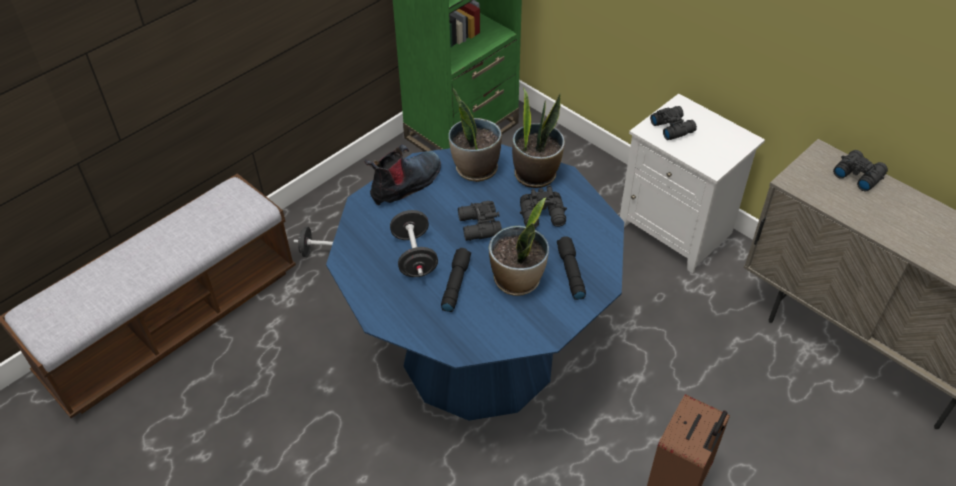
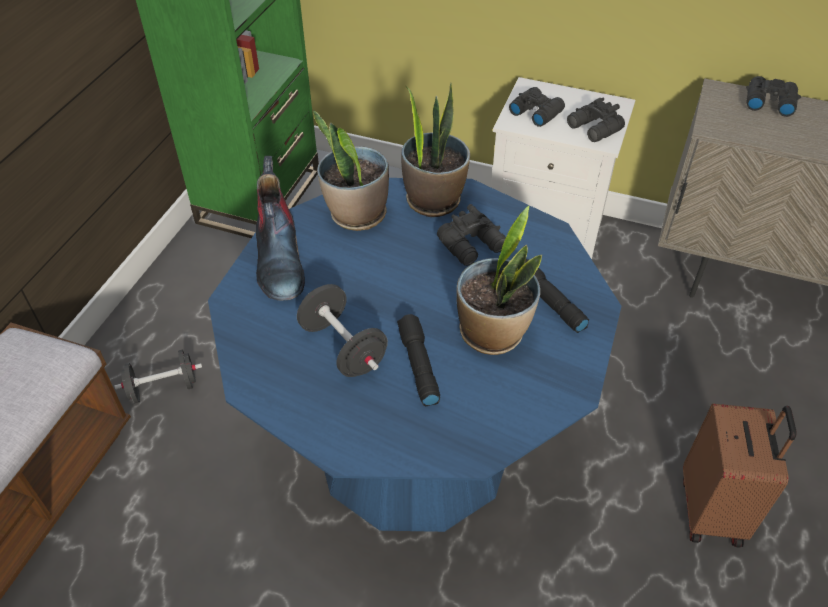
camera: 25 degrees left, 0 degrees up
(406, 184) = (279, 260): boot -> boot turned 150 degrees clockwise
(478, 227) = (403, 283): black binoculars -> black binoculars (594, 129)

